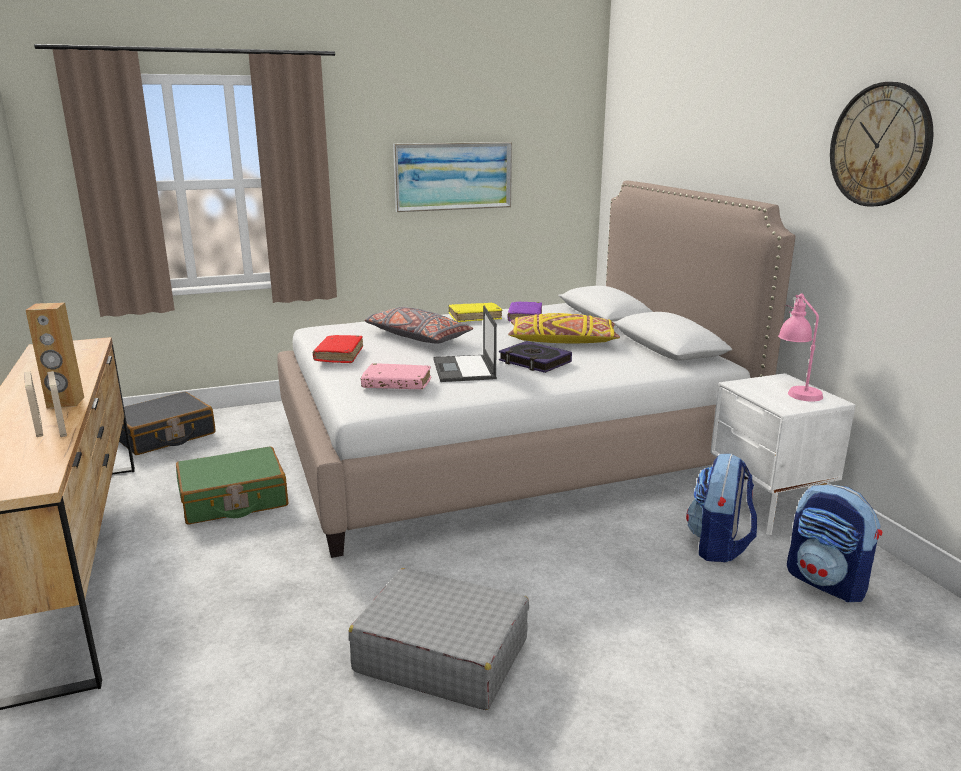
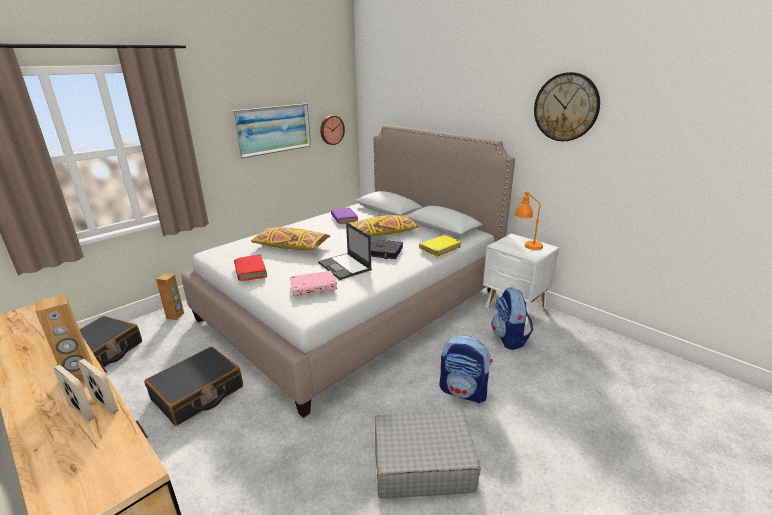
camera: 25 degrees left, 5 degrees up
(233, 500) = (198, 394): green suitcase -> black suitcase
(270, 414) = (175, 316): none -> brown speaker
(417, 337) = (291, 246): grey pillow -> yellow pillow
(475, 317) = (313, 224): yellow book -> yellow book (439, 249)
(551, 186) = (331, 130): none -> wall clock
(795, 390) = (526, 244): pink table lamp -> orange table lamp
(827, 583) = (570, 345): backpack -> backpack (464, 391)

